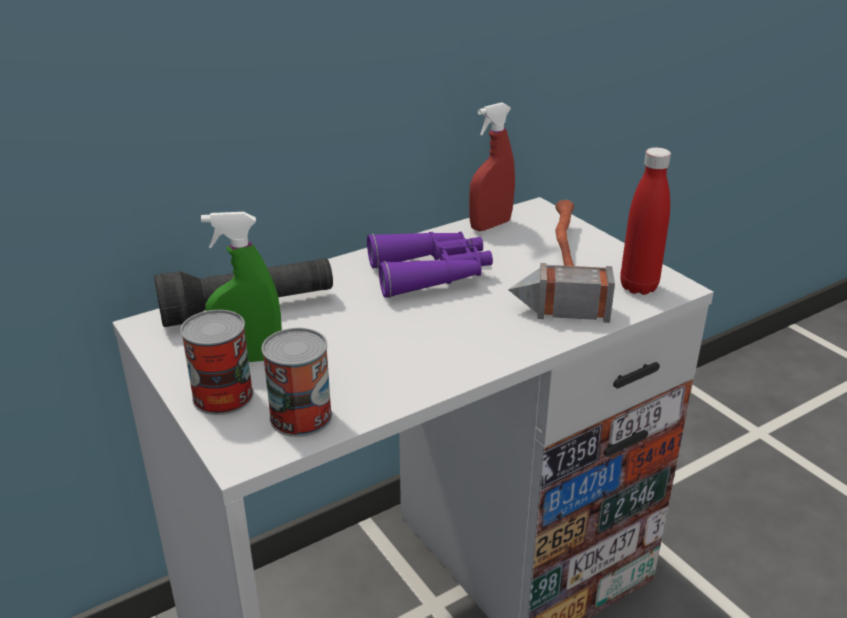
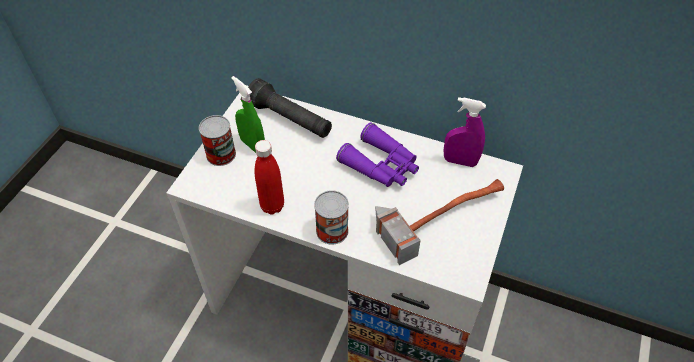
camera: 55 degrees right, 20 degrees up
(301, 416) = (226, 188): can -> can (332, 230)
(490, 225) = (460, 161): red spray bottle -> purple spray bottle
(638, 287) = (452, 262): red bottle -> red bottle (272, 206)

